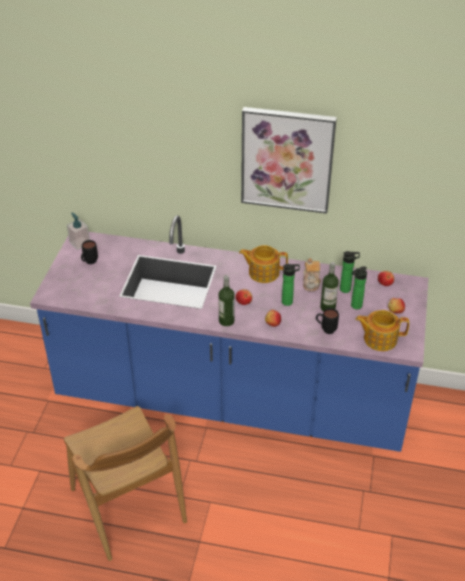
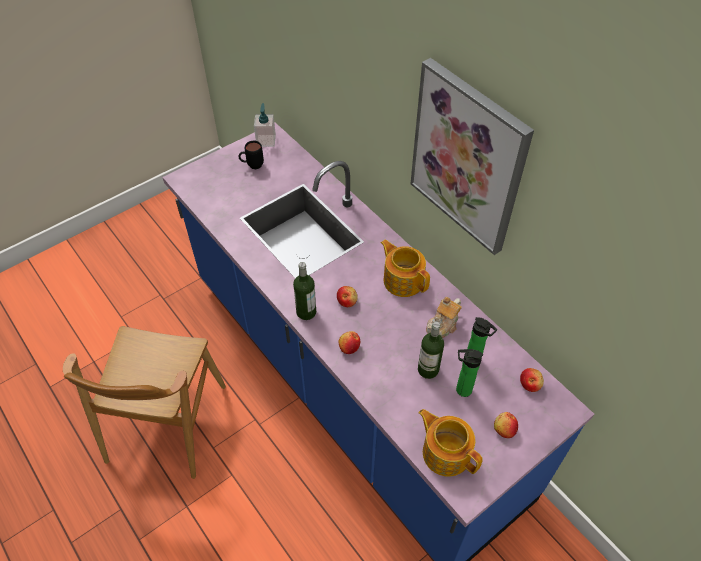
camera: 40 degrees right, 10 degrees up
(289, 302) = (393, 333): bottle -> none
(325, 329) = (397, 395): black mug -> none

